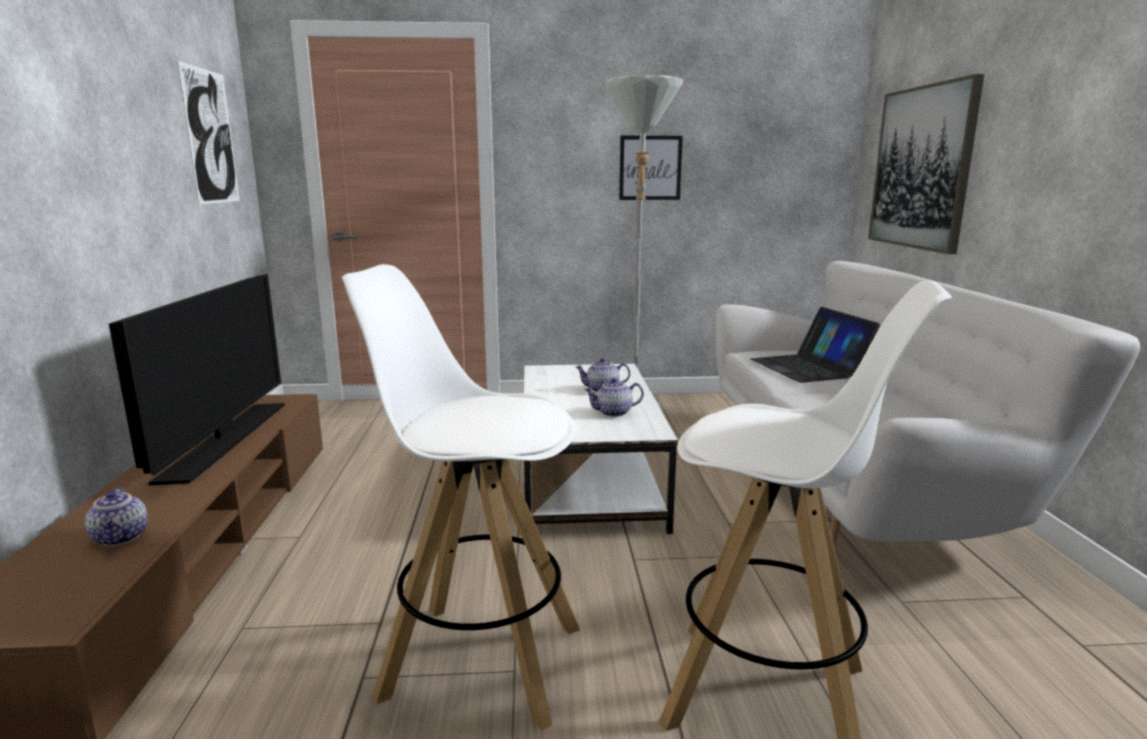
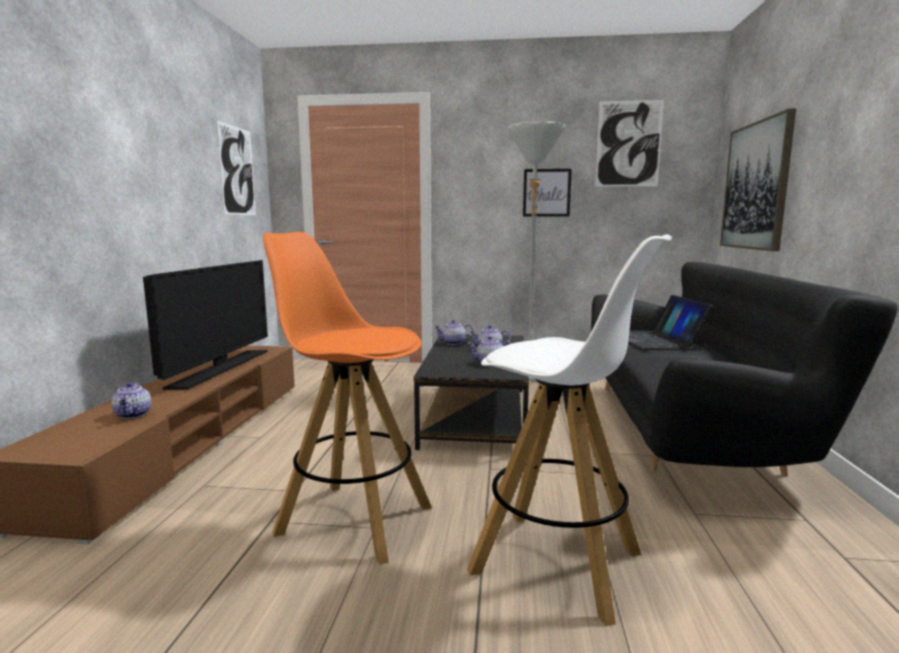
camera: 10 degrees right, 5 degrees down
(480, 660) = (353, 519): white stool -> orange stool
(550, 381) = (453, 343): none -> teapot
(588, 478) = (476, 416): white coffee table -> black coffee table
(754, 104) = (628, 144): none -> picture
(855, 481) = (691, 432): white sofa -> black sofa

